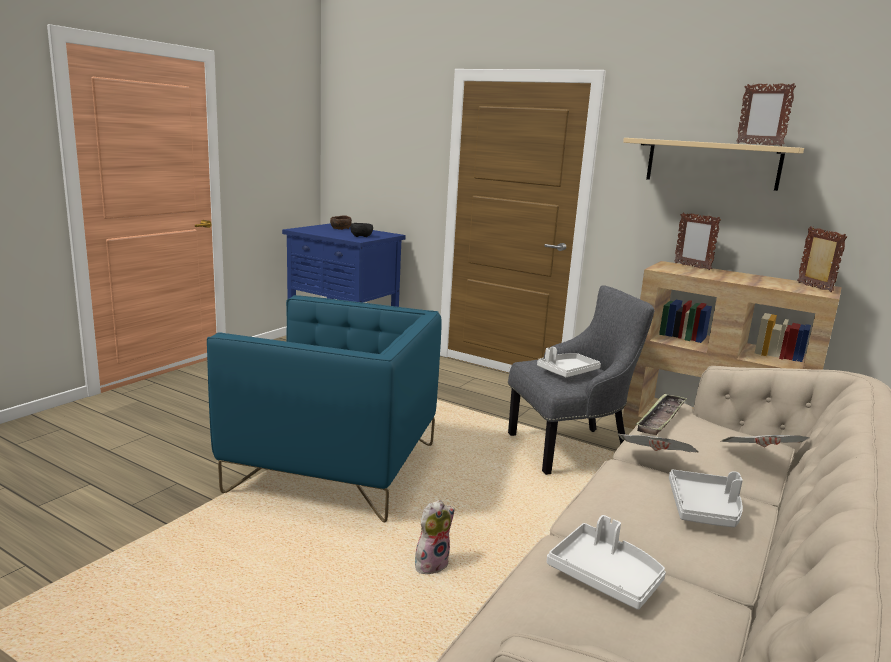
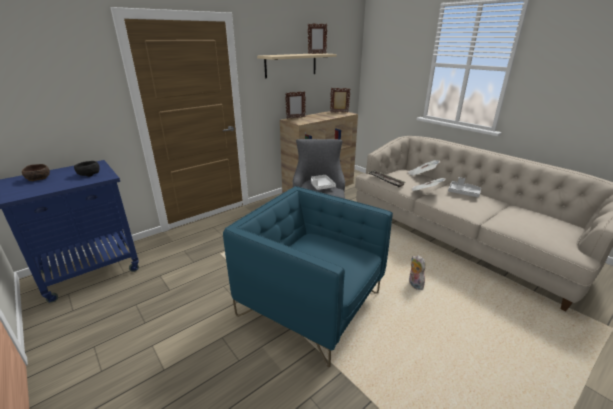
camera: 70 degrees left, 10 degrees up
(333, 467) = (310, 305): blue armchair -> blue armchair turned 90 degrees counterclockwise
(605, 576) = (517, 219): white tray -> none

